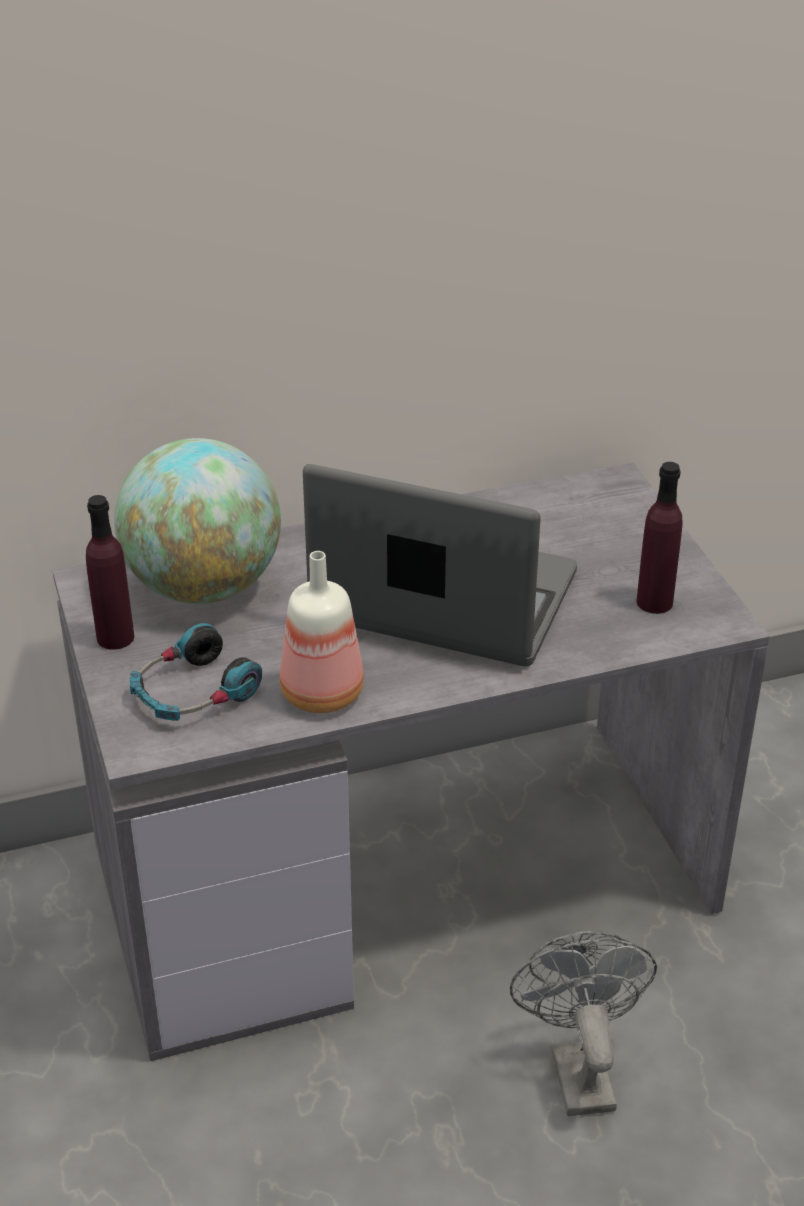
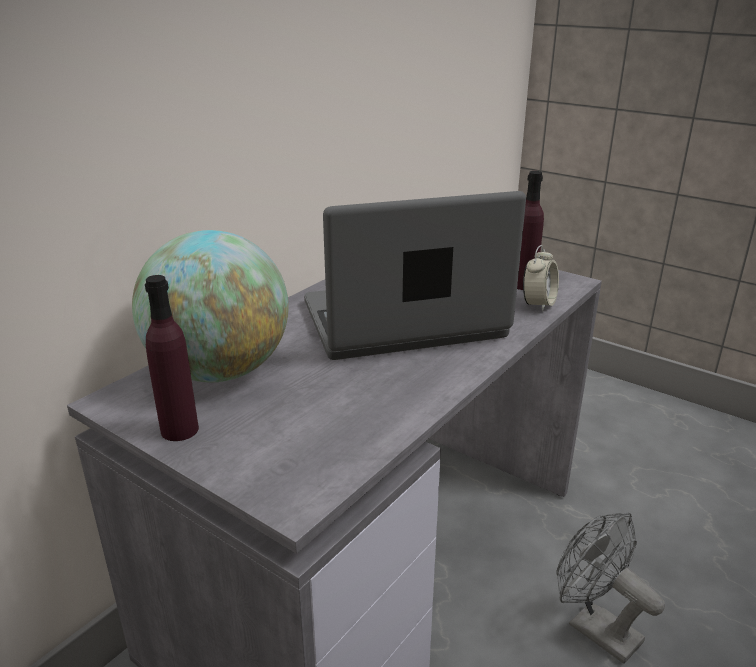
camera: 35 degrees left, 10 degrees down
(193, 692) = (295, 441): headphones -> none
(322, 695) = (398, 403): bottle -> none
(630, 638) = (538, 304): none -> alarm clock

